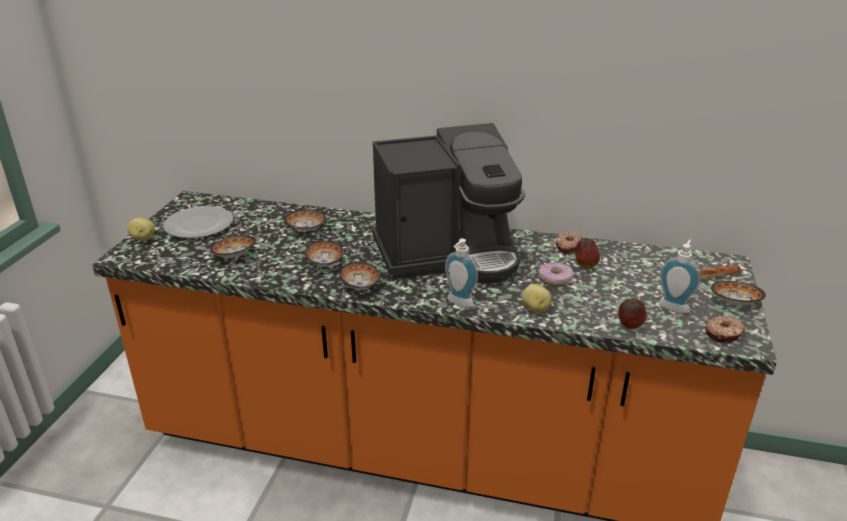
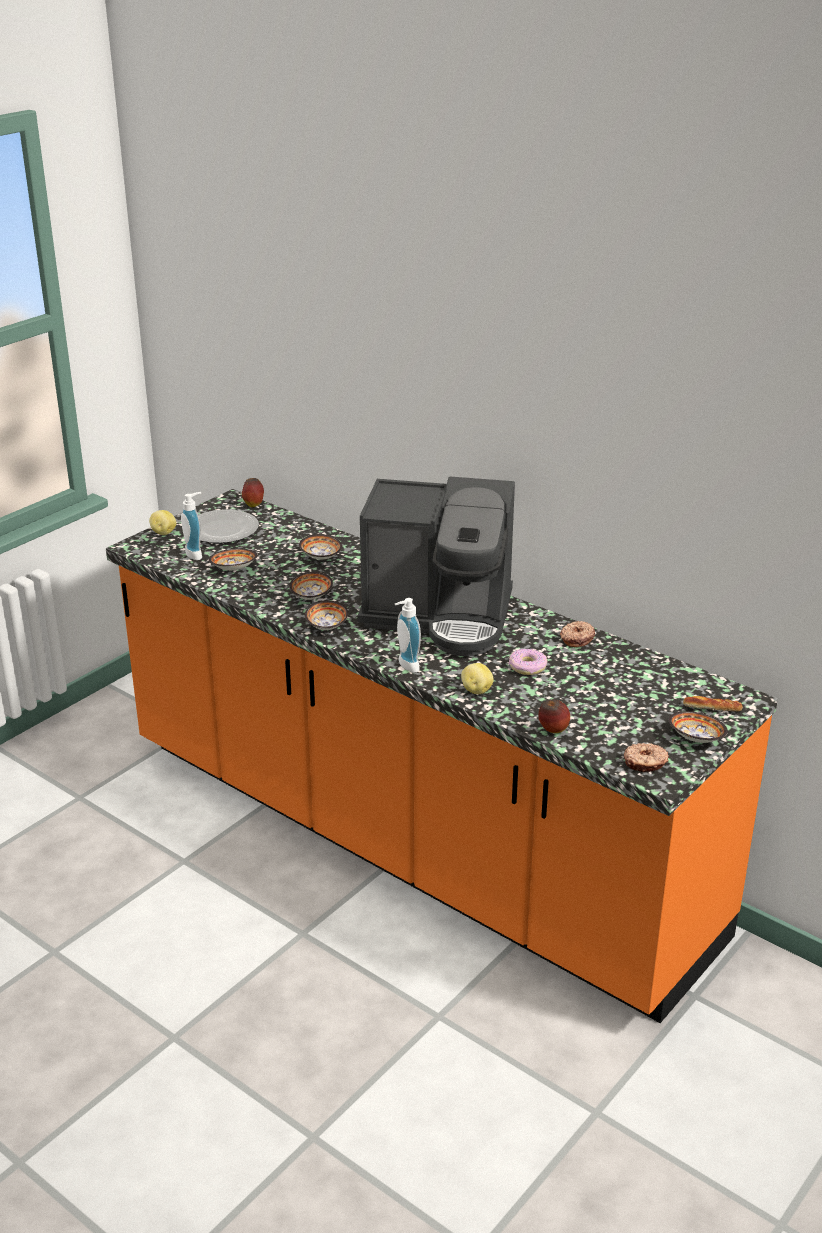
camera: 25 degrees right, 0 degrees up
(585, 266) = (573, 662): apple -> apple (253, 505)
(674, 306) = (624, 724): soap dispenser -> soap dispenser (196, 554)

